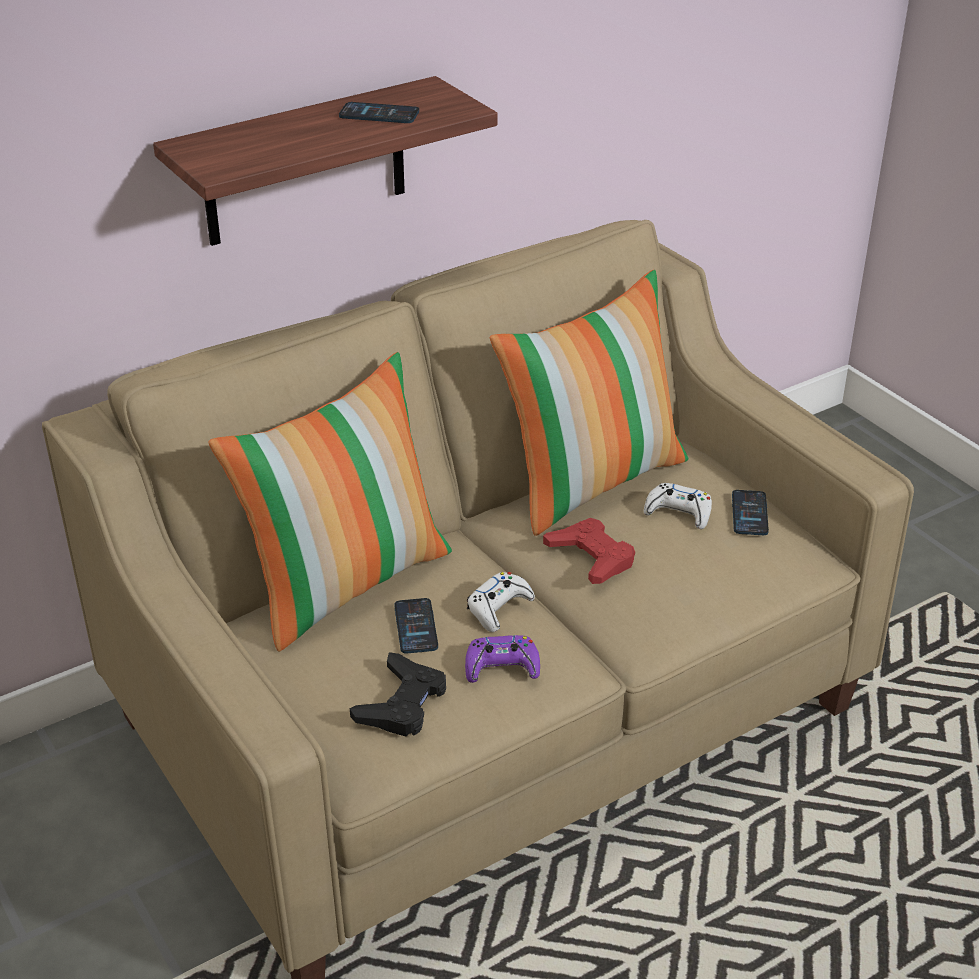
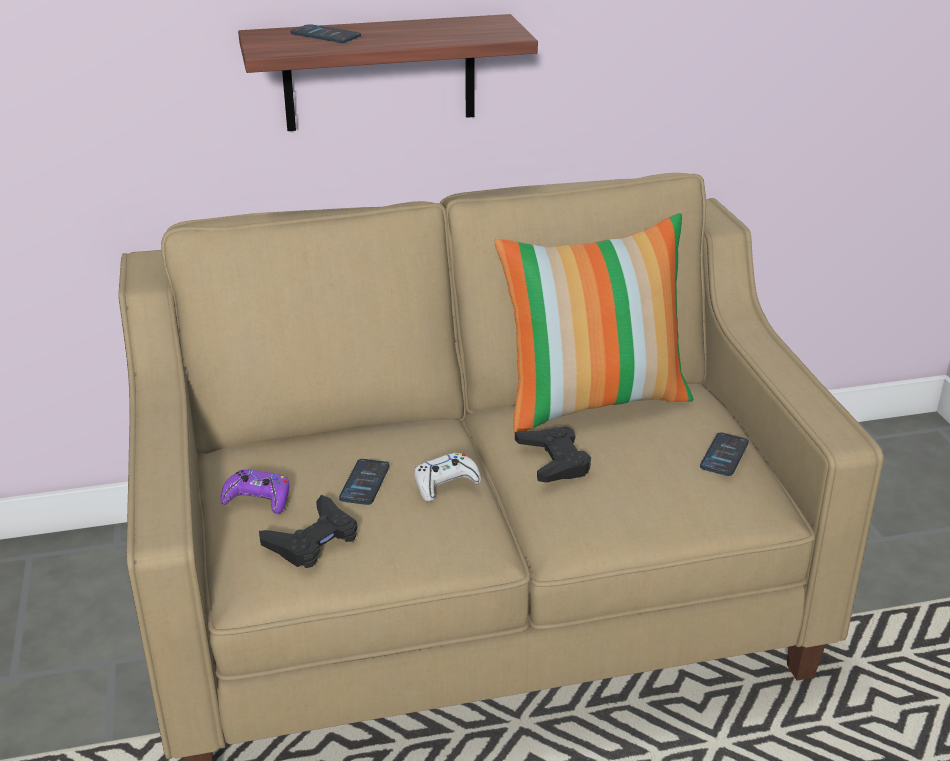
camera: 20 degrees right, 5 degrees down
(346, 582) = (333, 437): pillow -> none
(379, 114) = (435, 31): phone -> phone (325, 35)
(501, 667) = (417, 531): purple game controller -> purple game controller (258, 498)
(591, 557) = (554, 461): red game controller -> black game controller
(678, 512) = (656, 441): white game controller -> none

